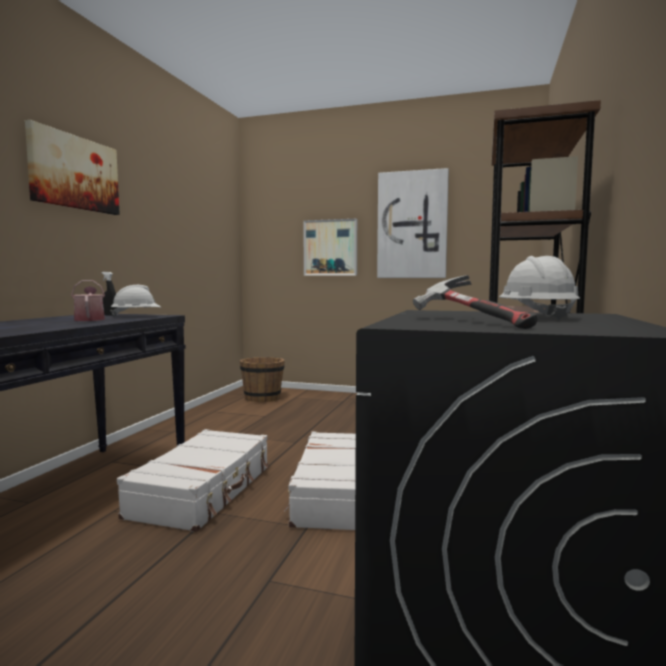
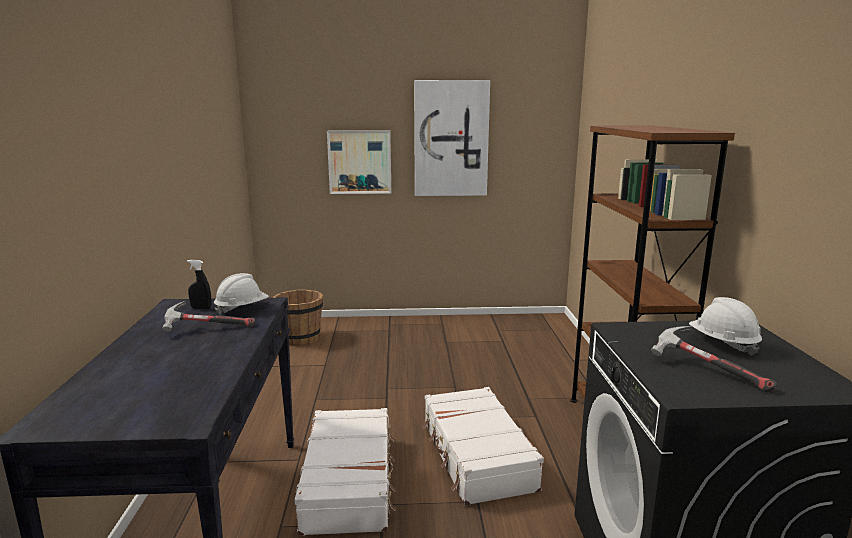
camera: 20 degrees left, 10 degrees up
(74, 172) = (128, 135): picture -> none
(89, 319) = (208, 329): watering can -> hammer

